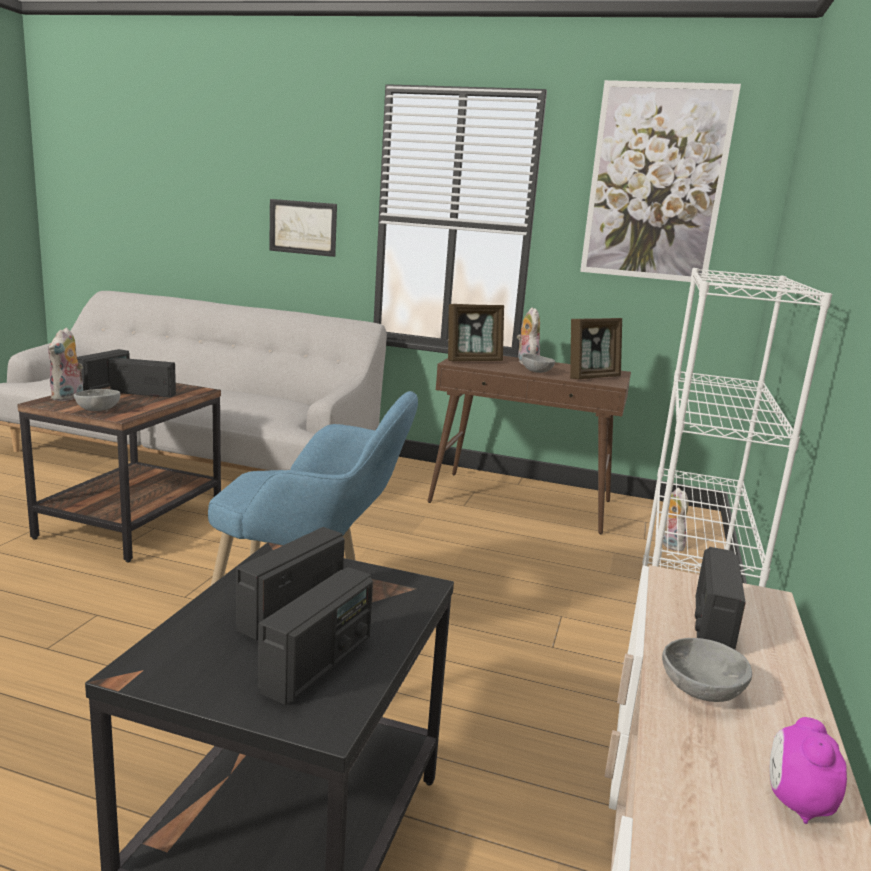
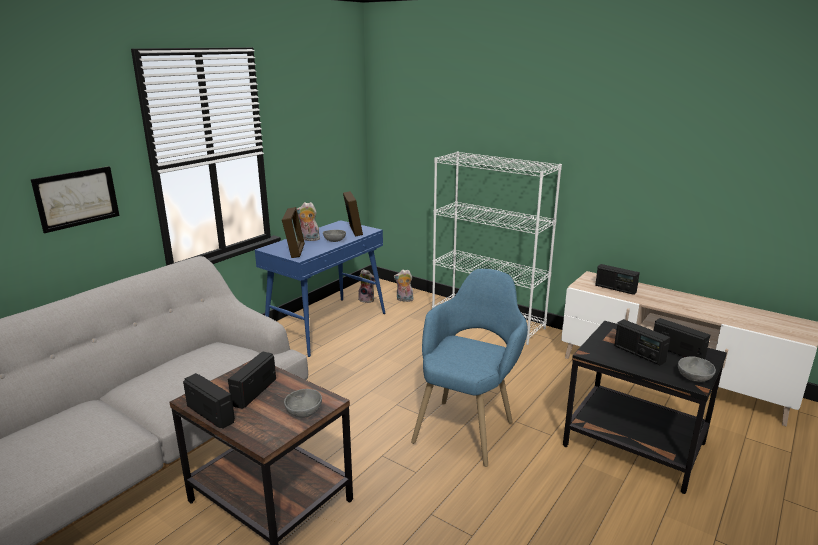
camera: 70 degrees left, 5 degrees up
(68, 398) = (253, 430): plush toy -> plush toy (367, 300)
(522, 502) = (327, 325): brown console table -> blue console table
(655, 183) = (317, 103): picture -> none
(700, 691) = (658, 300): grey bowl -> grey bowl (695, 378)
(796, 803) = (706, 303): alarm clock -> none

